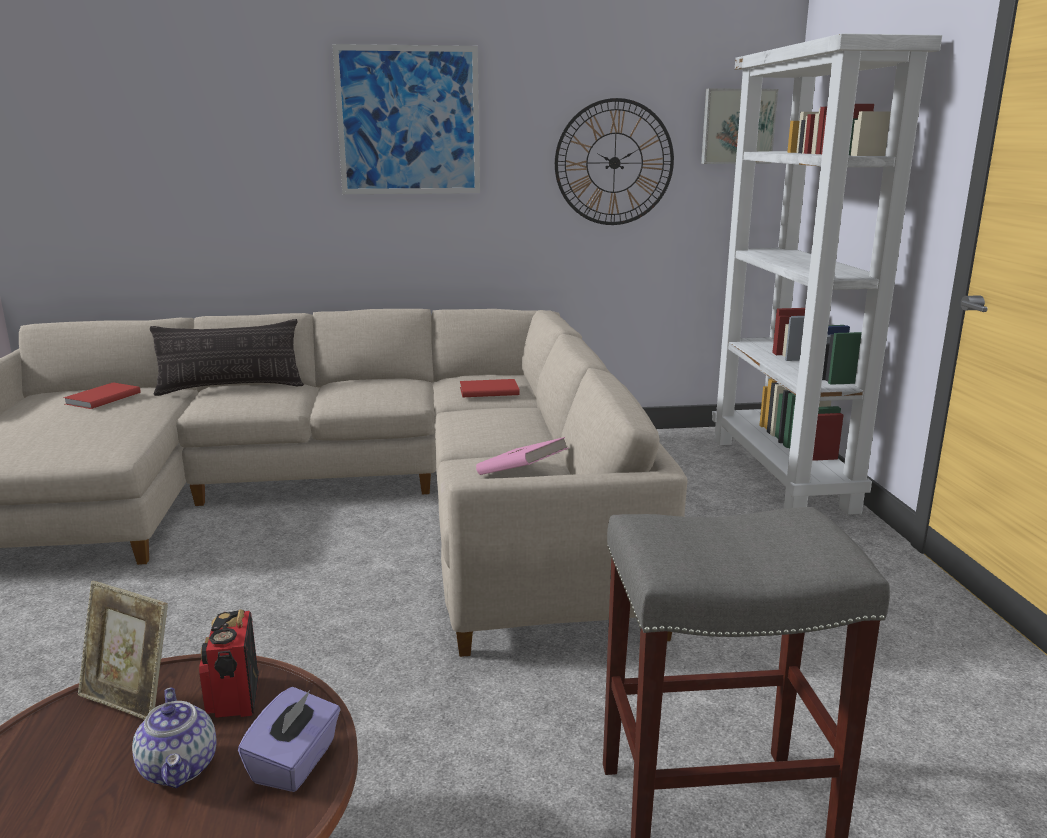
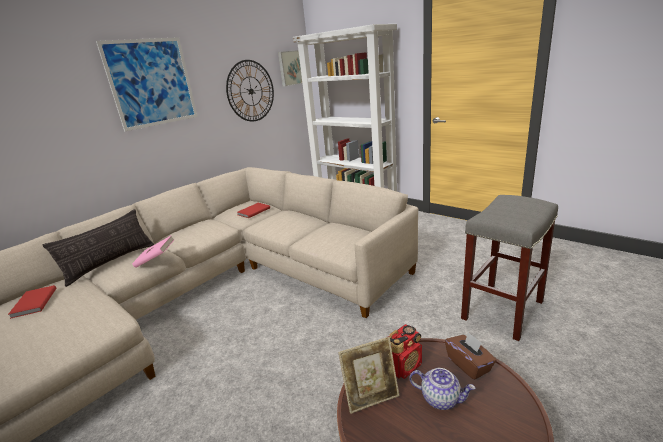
camera: 40 degrees left, 5 degrees up
(233, 699) = (404, 366): radio -> radio turned 75 degrees counterclockwise
(295, 762) = (469, 364): purple tissue box -> brown tissue box
(521, 475) = (341, 234): pink book -> pink book (156, 260)

